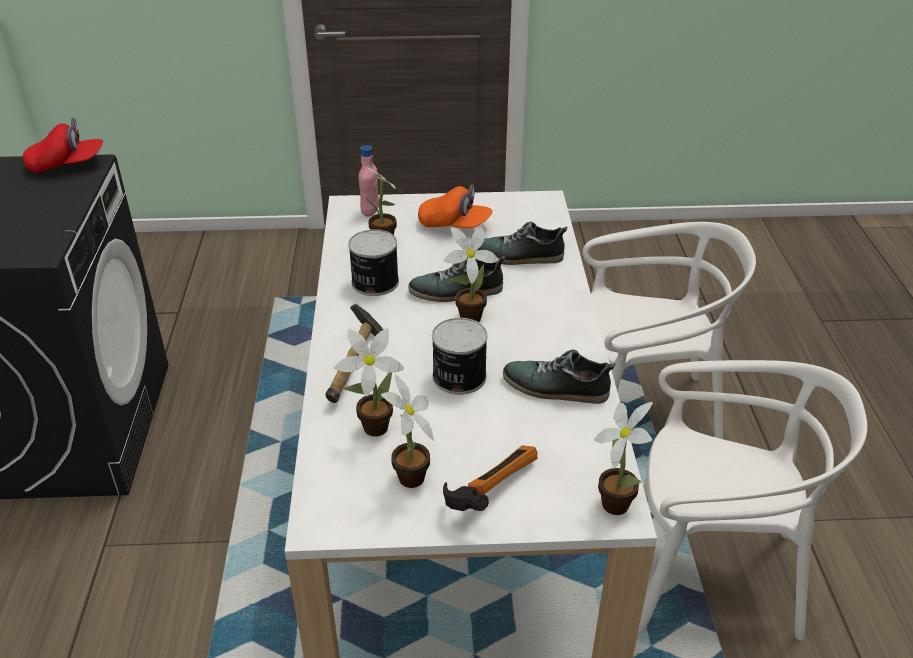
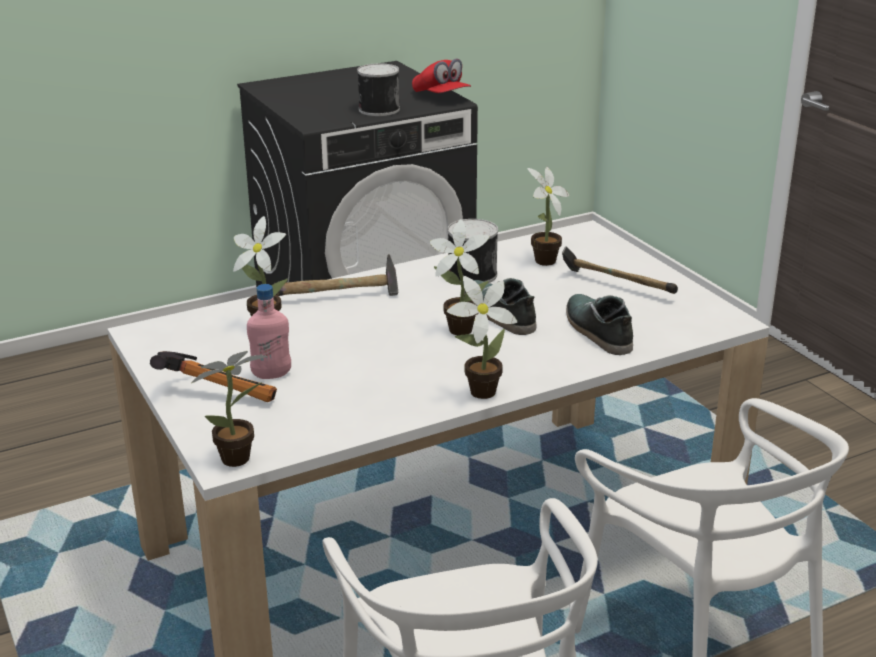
camera: 65 degrees right, 10 degrees down
(370, 211) = (588, 243): pink bottle -> pink bottle (271, 375)
(409, 482) = (208, 356): potted plant -> potted plant (478, 392)
(454, 225) = (615, 286): orange cap -> hammer
(458, 377) = (362, 345): can -> can (378, 109)
(555, 388) = (386, 395): shoe -> none

